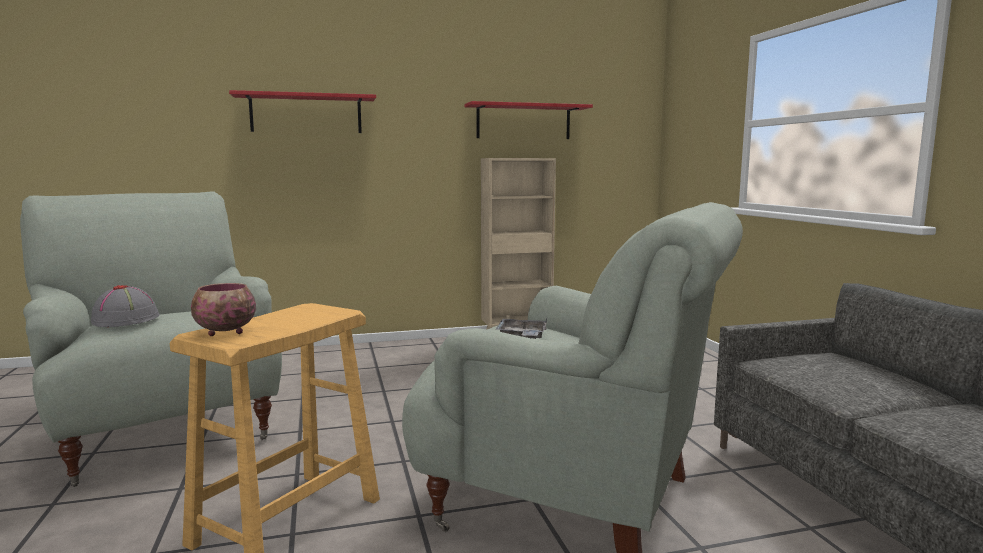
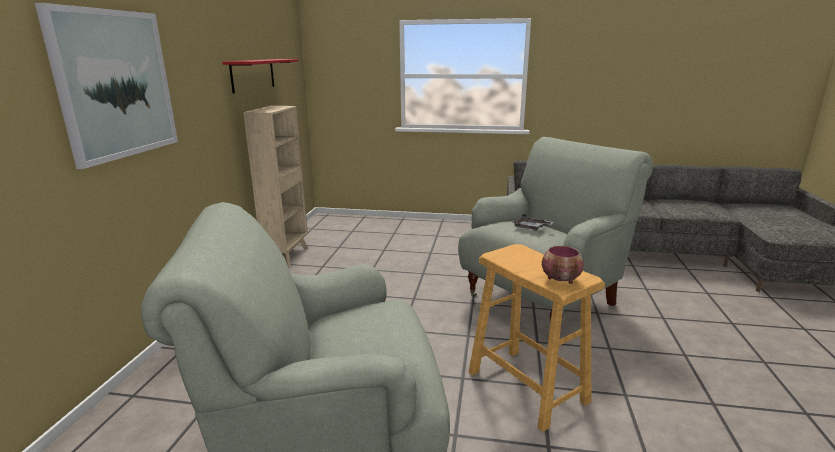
camera: 65 degrees left, 10 degrees up
(126, 319) = (384, 342): grey hat -> none
(306, 114) = (116, 84): red shelf -> picture

